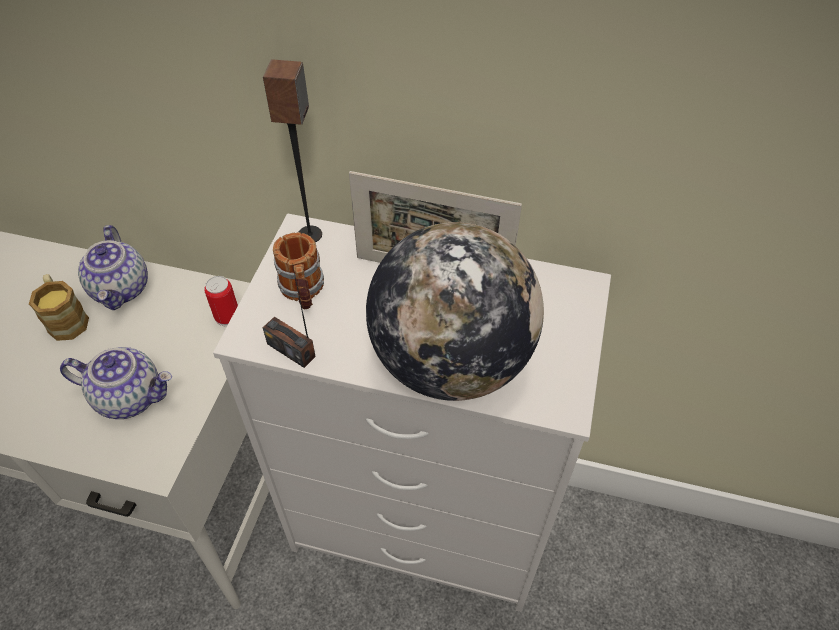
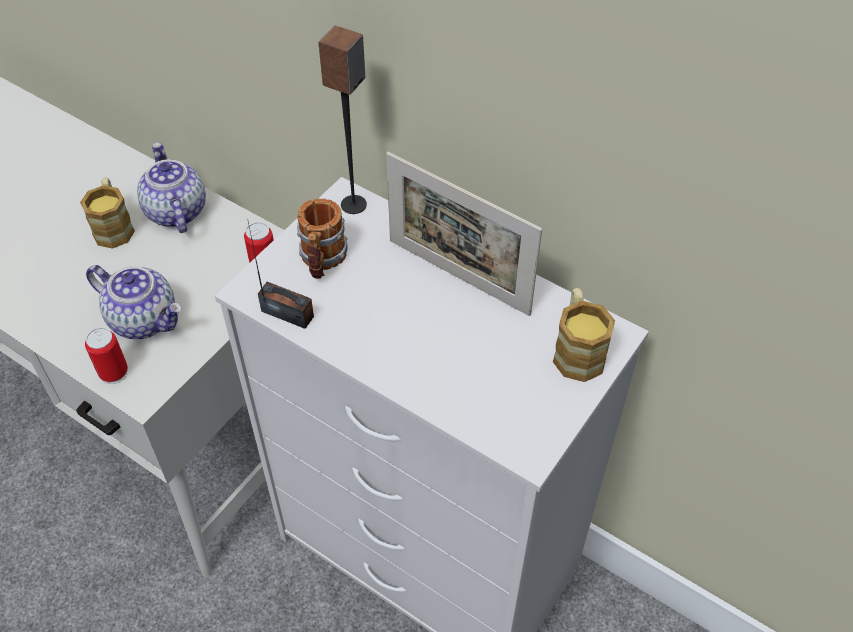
camera: 20 degrees right, 0 degrees up
(118, 456) = (113, 372): none -> can
(122, 289) = (175, 211): teapot -> teapot turned 150 degrees clockwise
(291, 350) = (287, 314): radio -> radio turned 150 degrees clockwise
(450, 361) = (435, 371): globe -> none
(562, 307) = (577, 349): none -> mug

